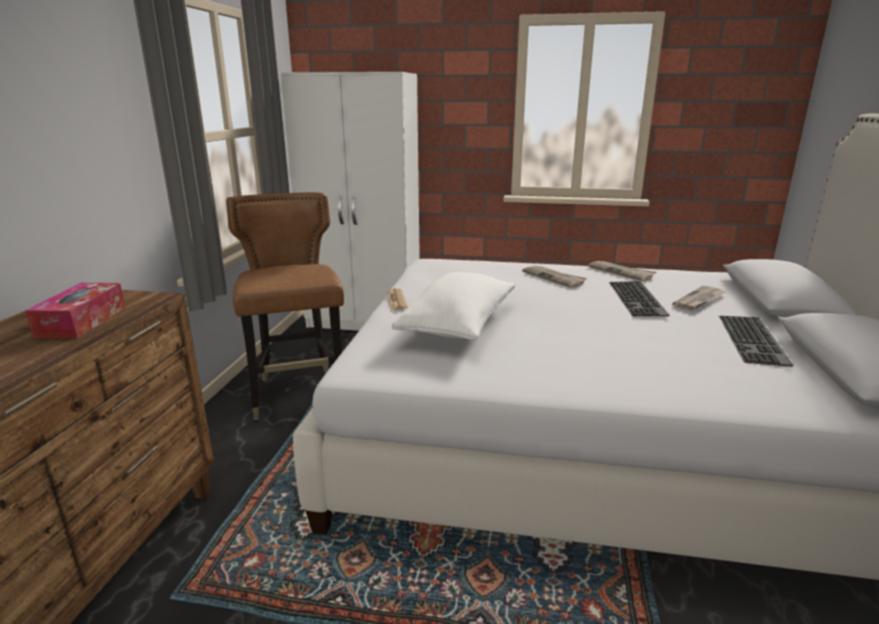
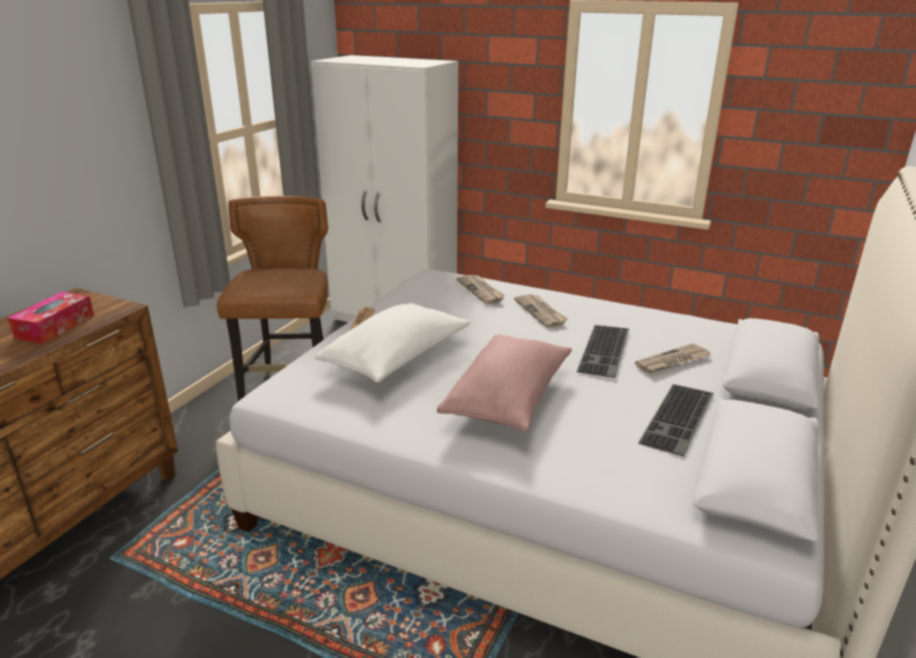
camera: 15 degrees right, 5 degrees up
(595, 343) = (508, 399): none -> pink pillow
(621, 272) = (623, 313): newspaper -> newspaper (481, 290)

